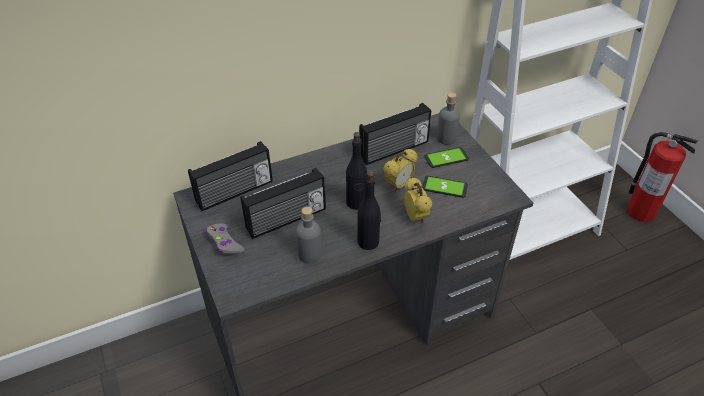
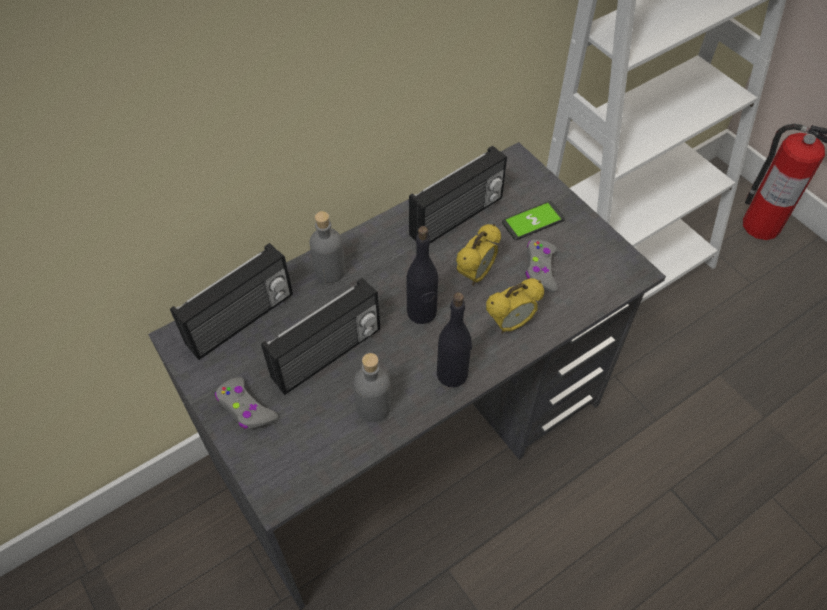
camera: 10 degrees left, 10 degrees up
(415, 217) = (510, 324): alarm clock -> alarm clock turned 90 degrees clockwise
(444, 187) = (540, 269): phone -> grey game controller
(446, 138) = (526, 188): grey bottle -> grey bottle (330, 271)

